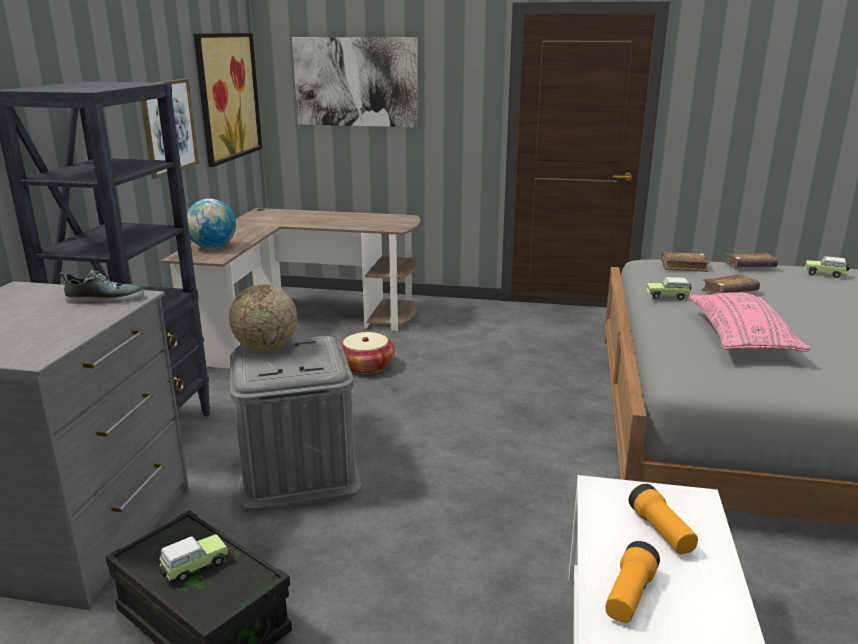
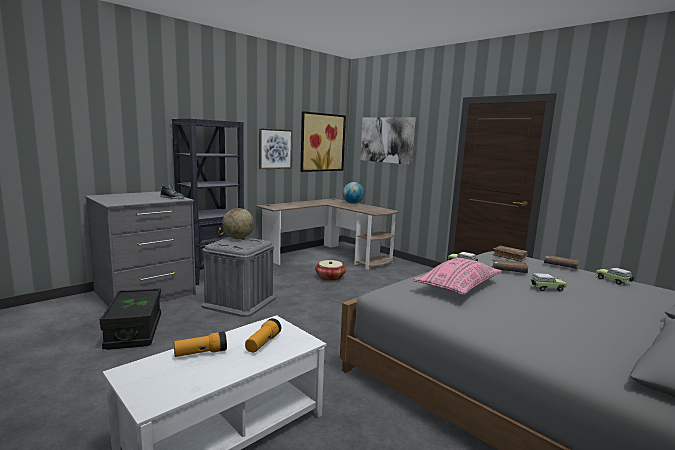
camera: 35 degrees right, 10 degrees down
(193, 567) = (132, 303): toy car -> toy car (546, 289)
(213, 247) = (283, 205): globe -> globe (352, 203)

